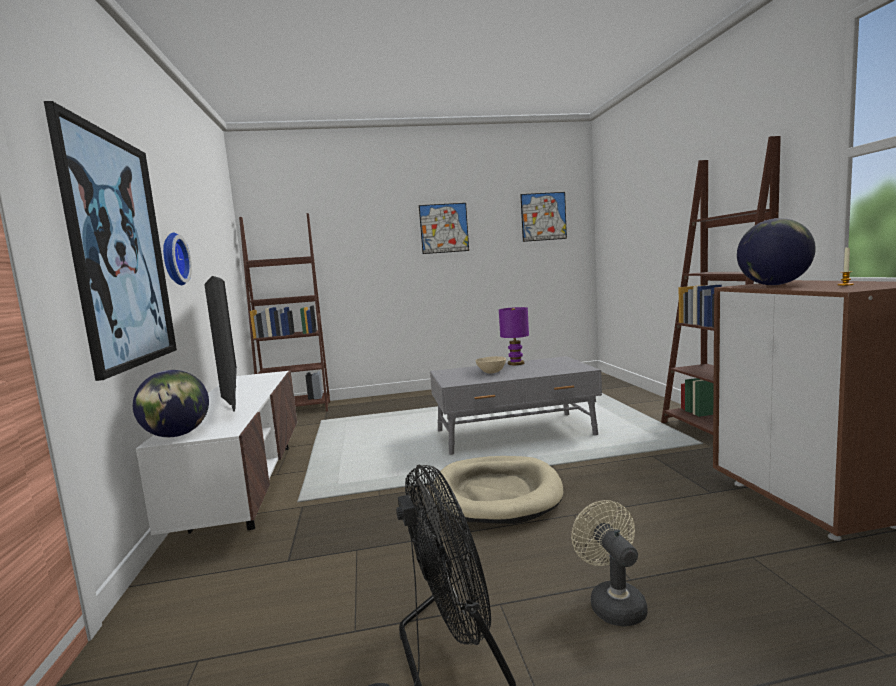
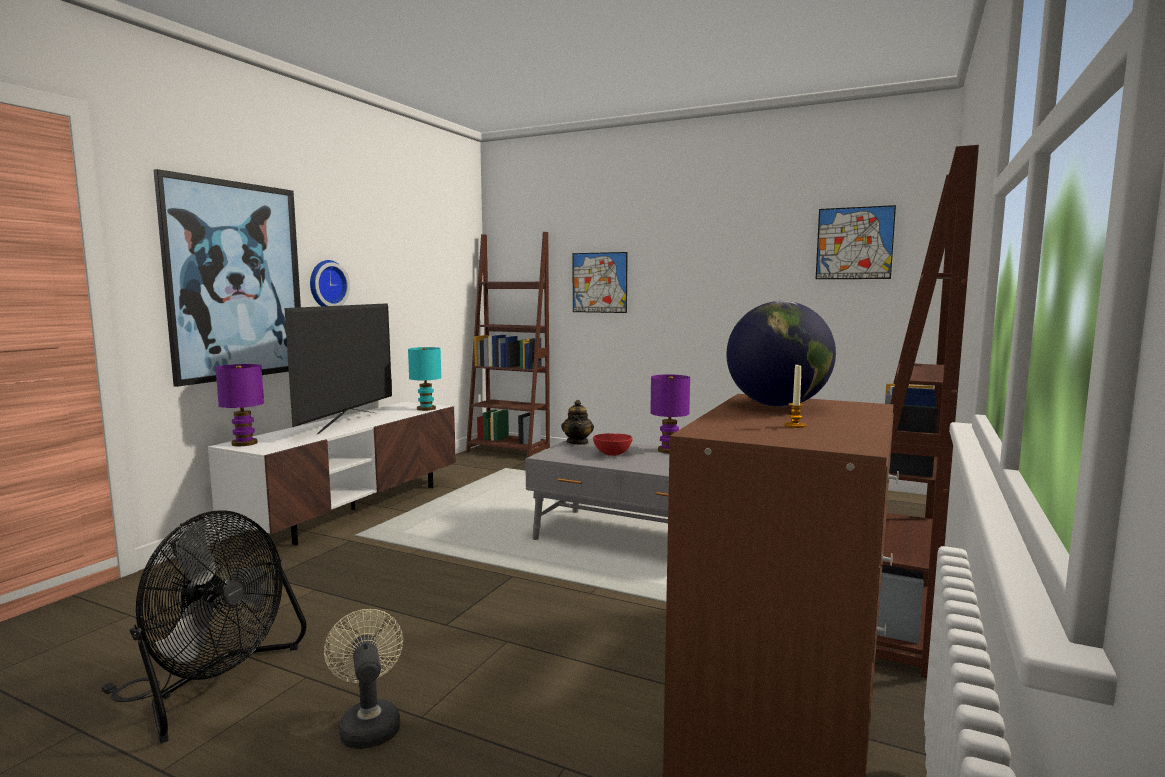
camera: 35 degrees right, 0 degrees up
(177, 435) = (244, 443): globe -> purple table lamp
(272, 376) = (426, 409): none -> turquoise table lamp
(444, 228) = (702, 255): picture -> picture (599, 282)
(446, 372) = (578, 442): none -> teapot
(491, 373) = (611, 454): beige bowl -> red bowl
(497, 494) = (491, 592): beige dog bed -> none
(612, 602) = (368, 724): beige fan -> beige fan turned 45 degrees counterclockwise

